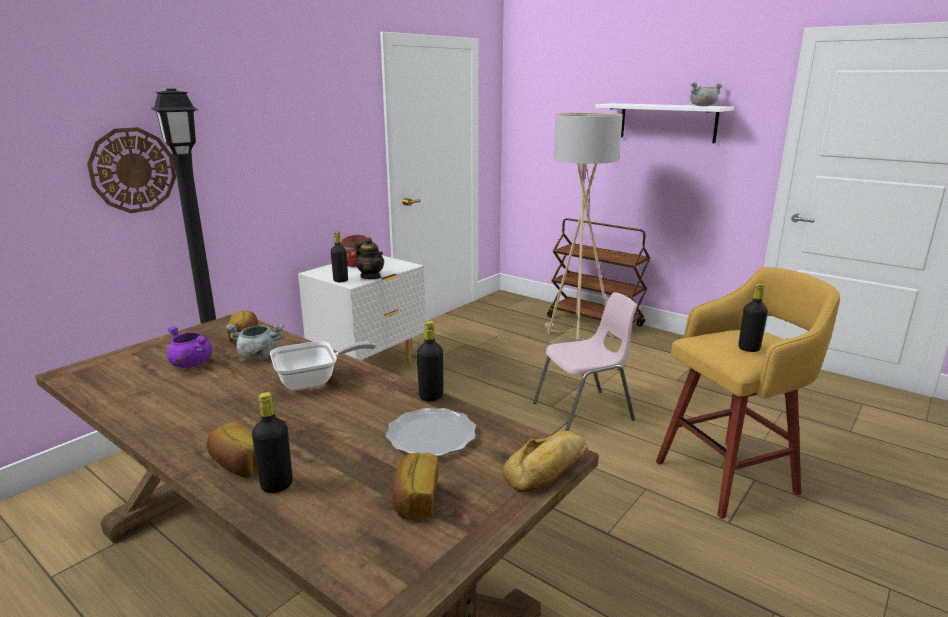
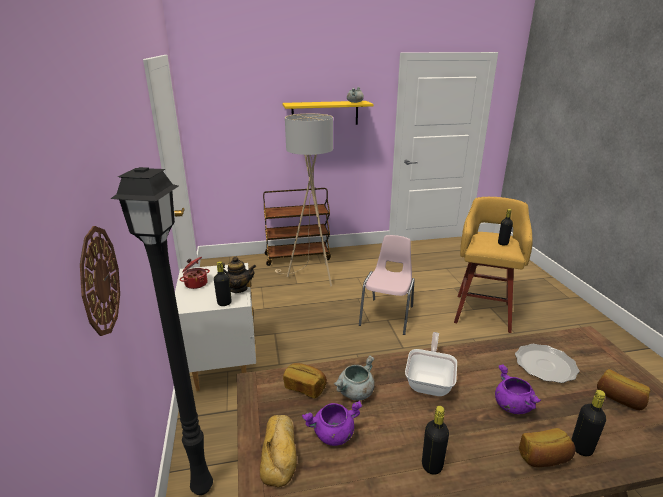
camera: 50 degrees left, 5 degrees up
(318, 430) = (512, 405): none -> purple cooking pot
(431, 396) = (492, 345): black bottle -> black bottle (432, 465)
(549, 469) = (601, 345): bread -> bread (280, 453)
(667, 122) = (325, 113): white shelf -> yellow shelf

